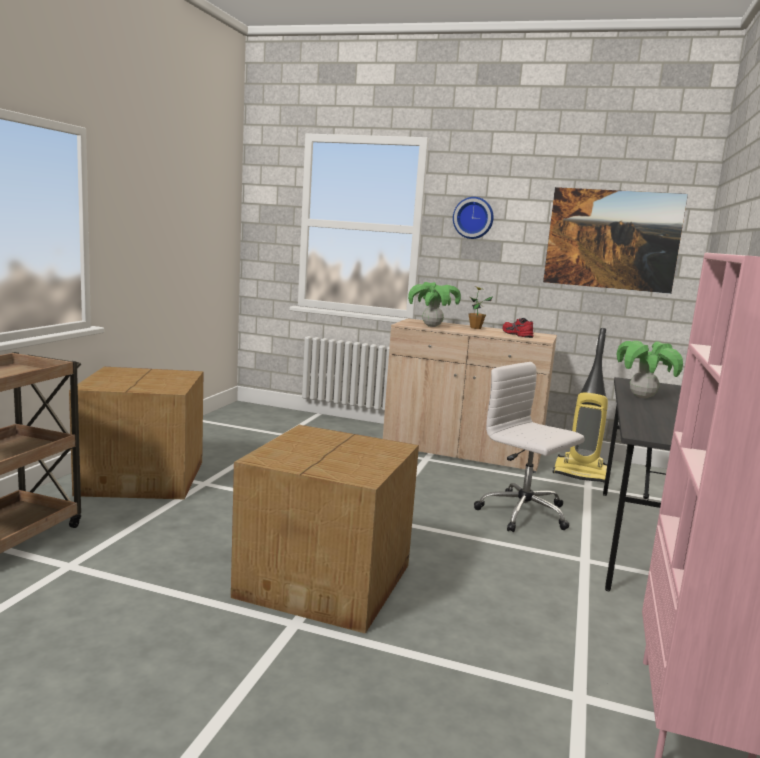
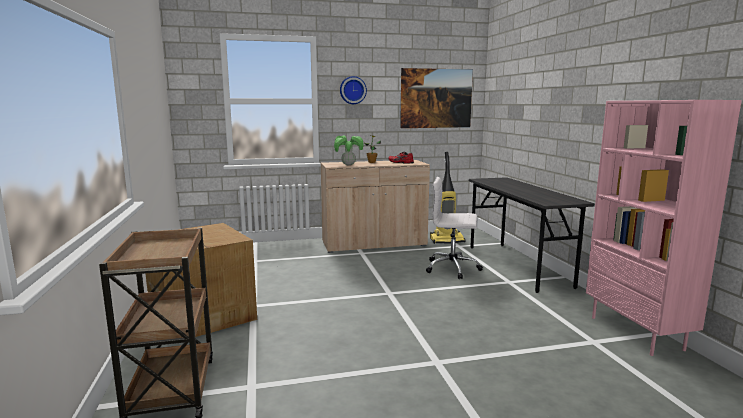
camera: 30 degrees left, 0 degrees up
(328, 580) = (416, 334): cardboard box -> none
(642, 397) = (503, 186): potted plant -> none

